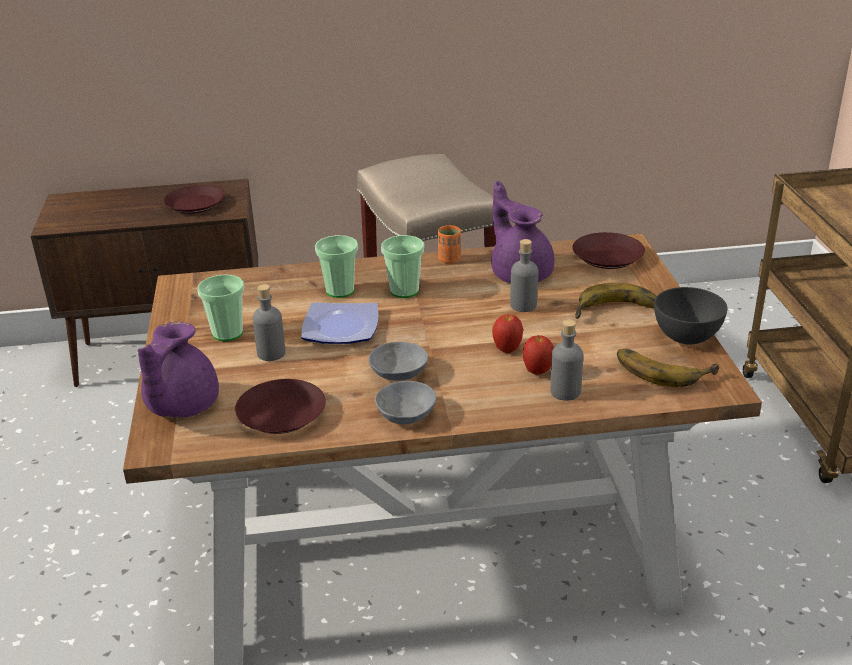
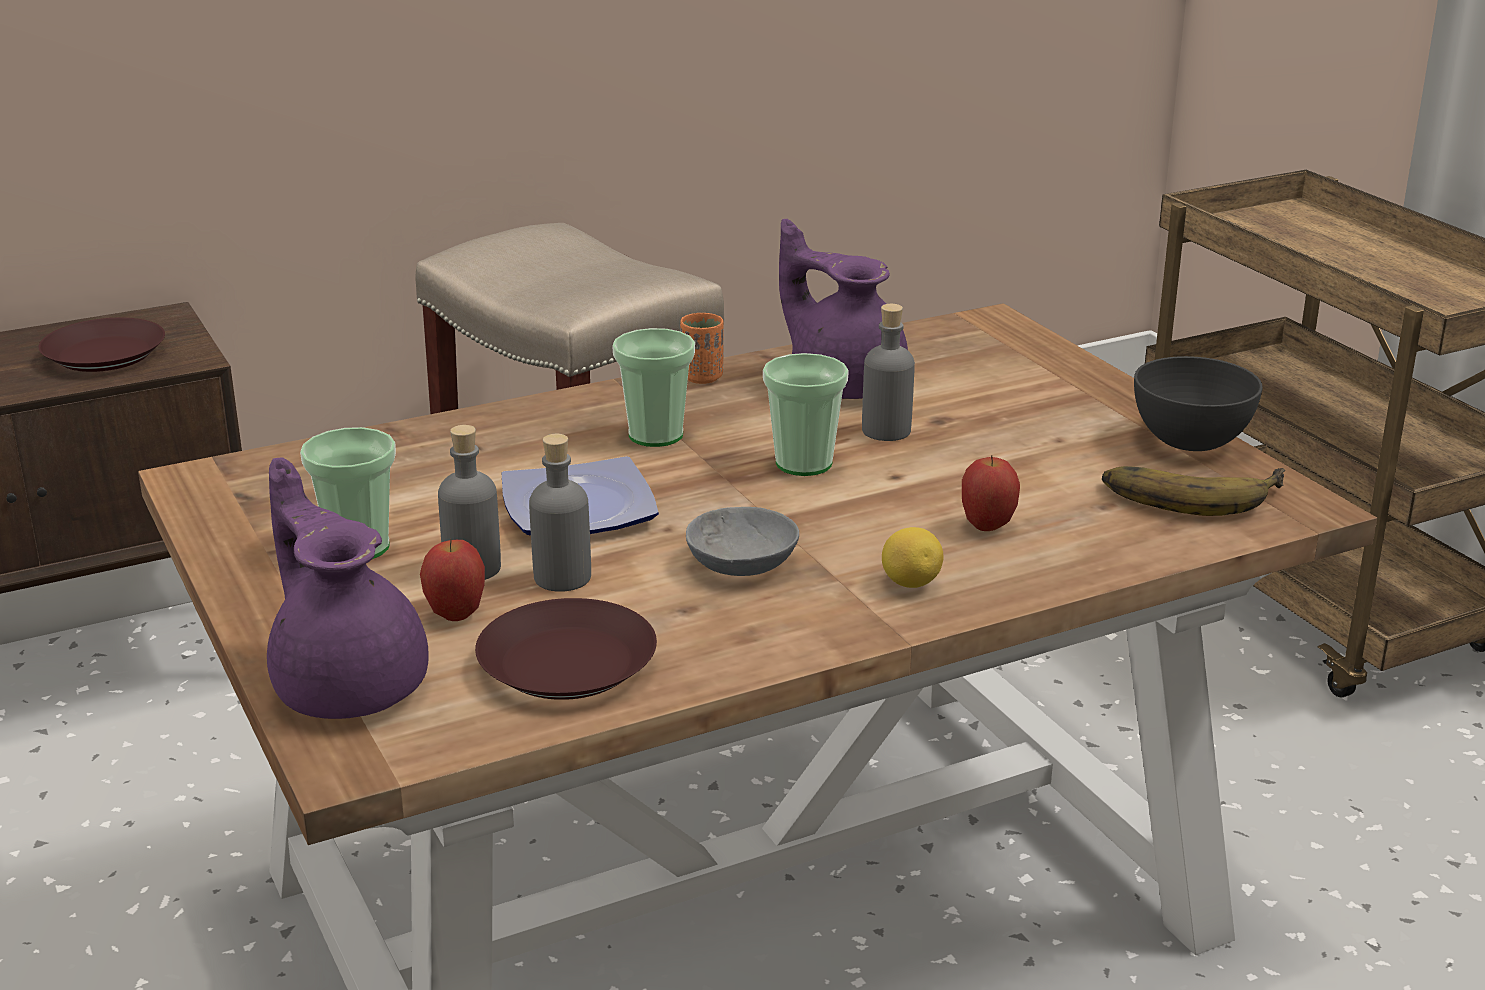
camera: 20 degrees left, 5 degrees down
(180, 406) = (349, 684): purple teapot -> purple teapot turned 150 degrees clockwise
(340, 290) = (533, 450): cup -> cup (804, 463)
(407, 415) = (808, 628): grey bowl -> none
(475, 399) = (910, 583): none -> lemon
(507, 350) = (909, 501): apple -> apple (456, 615)
(565, 392) = (1057, 549): grey bottle -> grey bottle (562, 577)
(608, 256) = (974, 342): brown plate -> none
(618, 312) = (1053, 421): banana -> none

